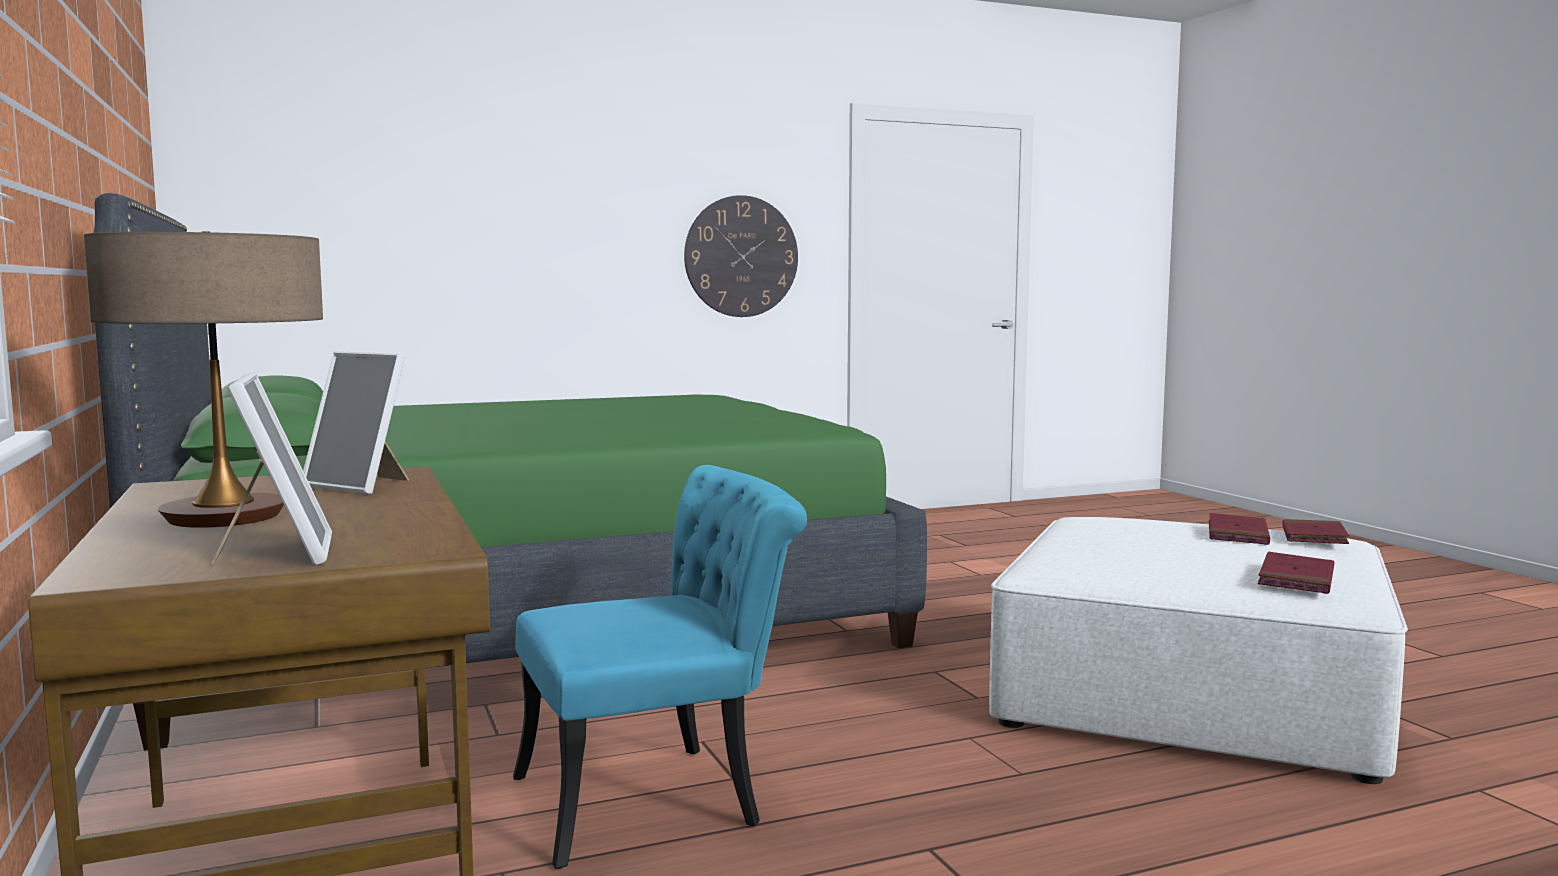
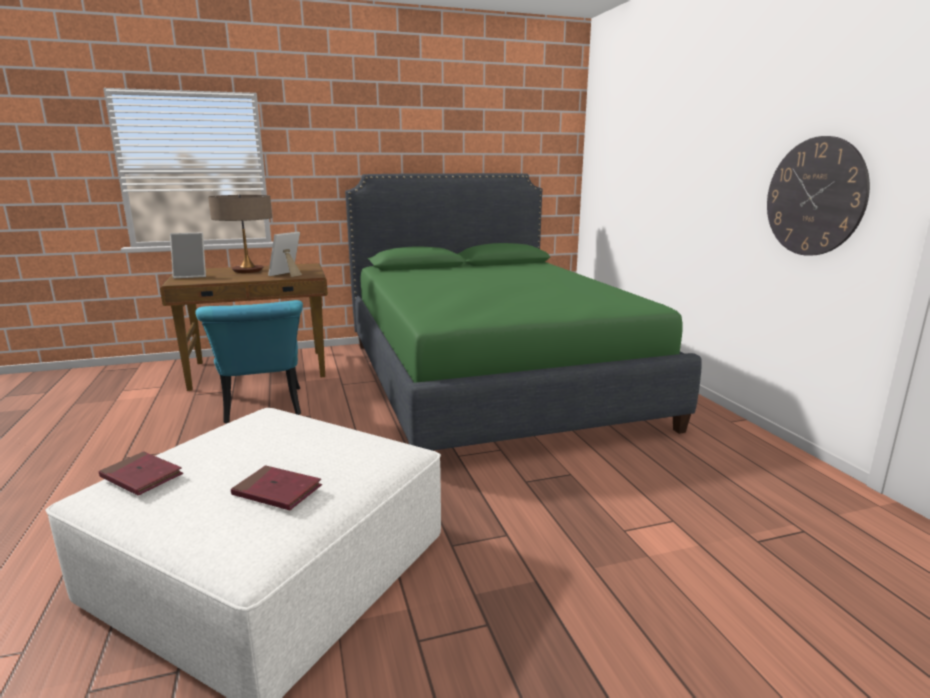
camera: 95 degrees right, 10 degrees up
(1314, 537) = (240, 531): red book -> none

